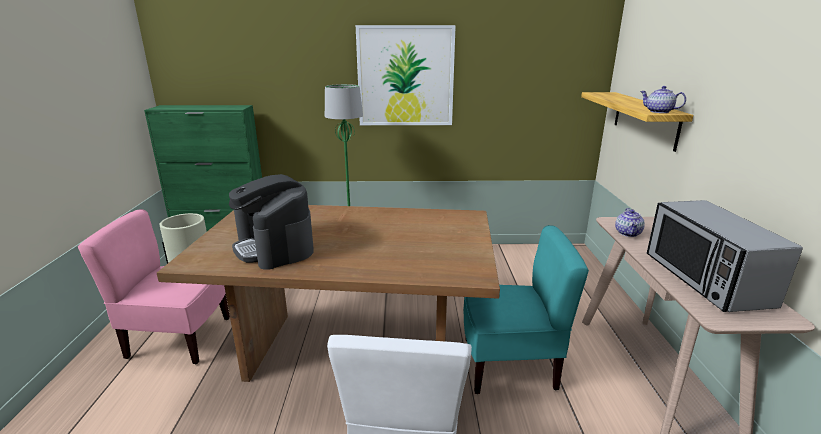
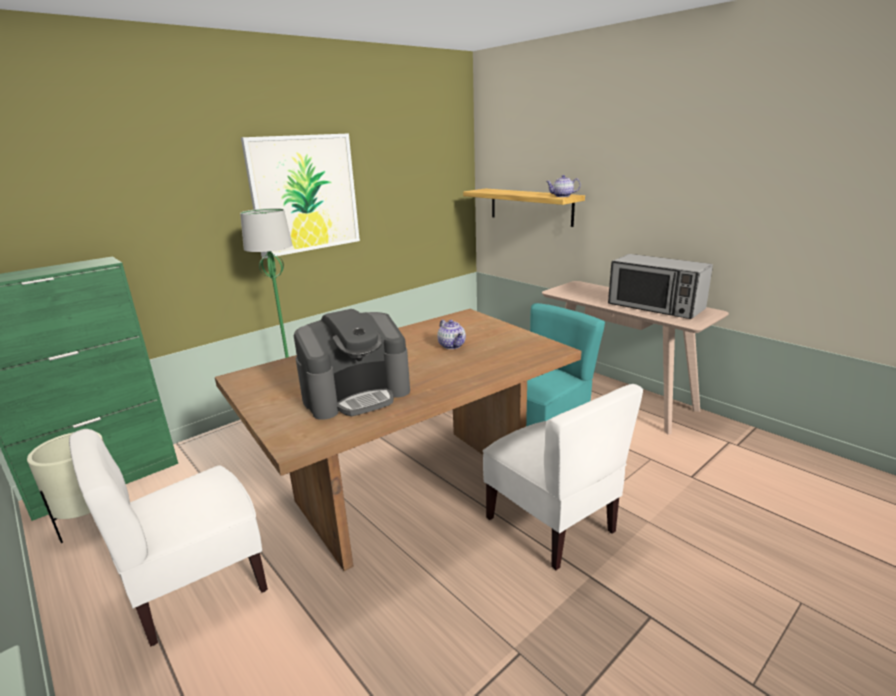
camera: 40 degrees left, 0 degrees up
(179, 339) = (197, 586): pink chair -> white chair
(275, 247) = (356, 394): coffee machine -> coffee machine turned 45 degrees counterclockwise
(628, 233) = (576, 295): teapot -> teapot (452, 345)

